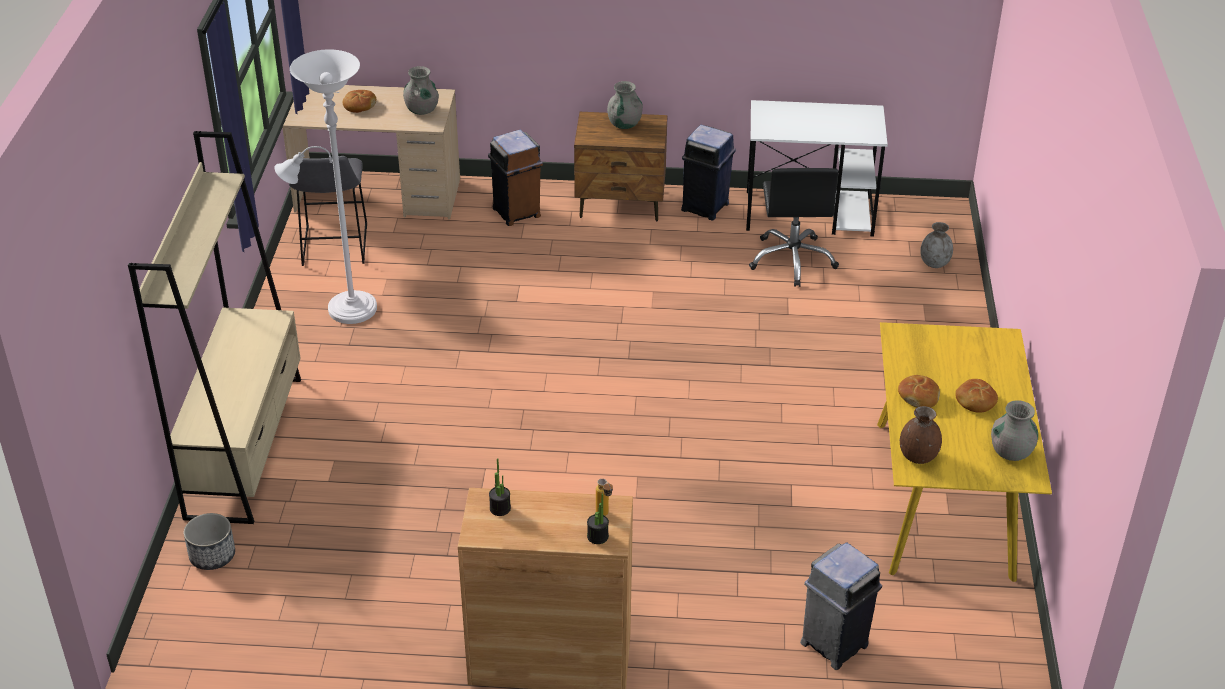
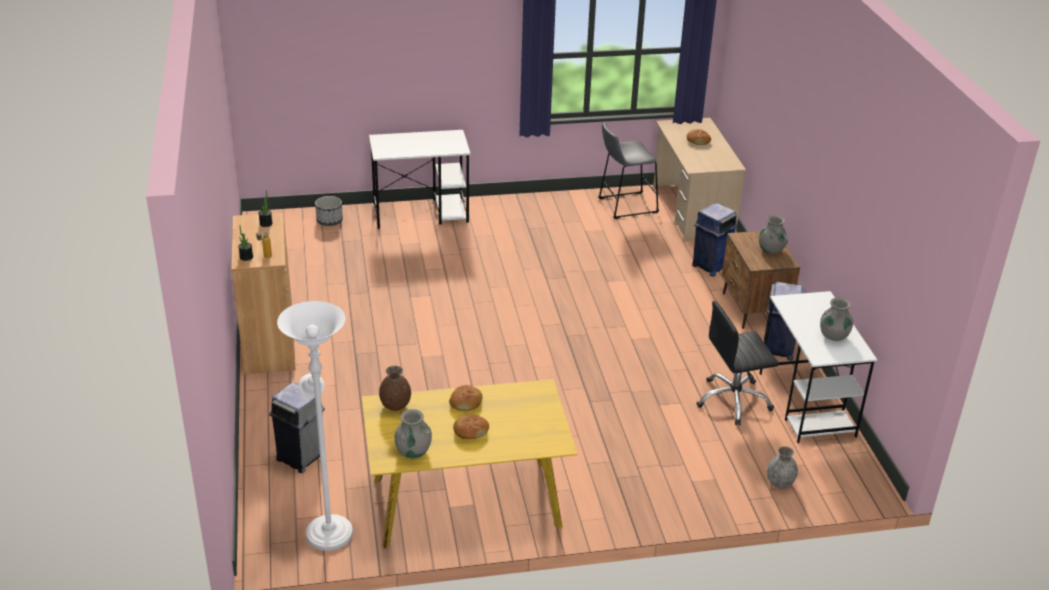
camera: 75 degrees right, 5 degrees down
(245, 446) = (421, 213): beige bookcase -> white desk
(345, 309) = (563, 221): white floor lamp -> white floor lamp (328, 529)
(422, 110) = (709, 162): grey vase -> grey vase (833, 336)
(517, 213) = (710, 266): brown trash can -> blue trash can

